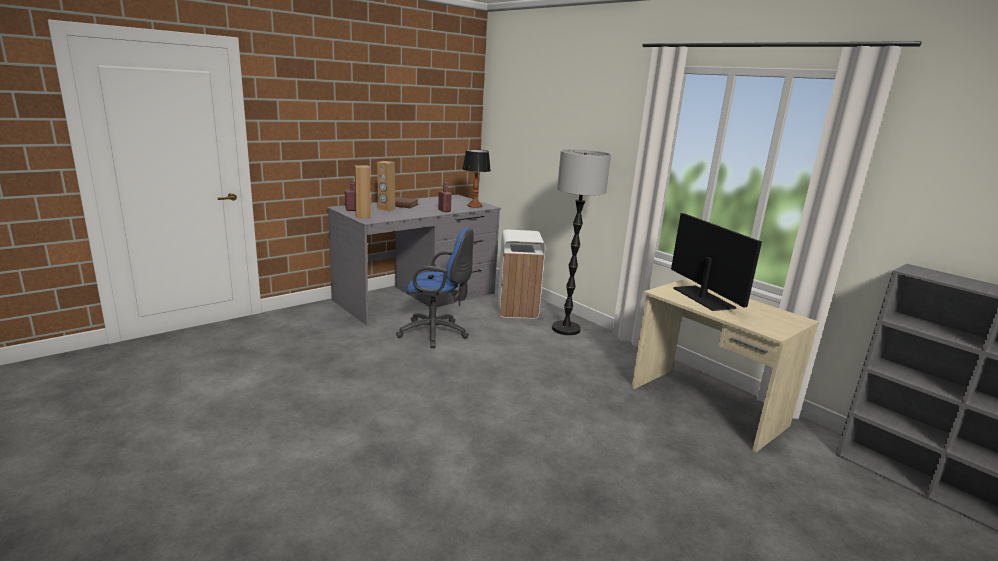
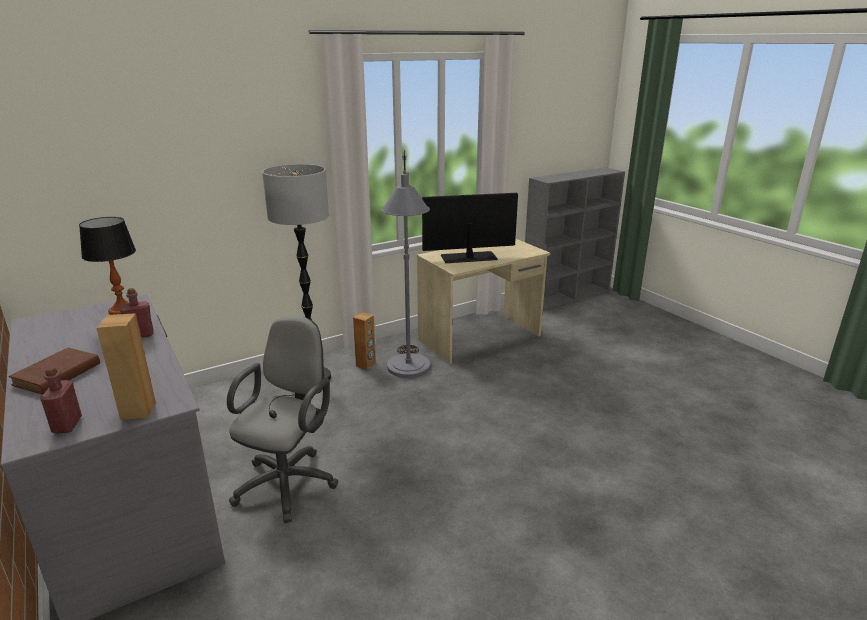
camera: 80 degrees left, 5 degrees up
(386, 209) = (88, 388): brown speaker -> brown speaker (366, 365)
(436, 333) = (289, 481): blue office chair -> grey office chair
(517, 309) = (239, 404): white trash can -> none
(598, 367) = (408, 373): none -> grey floor lamp

